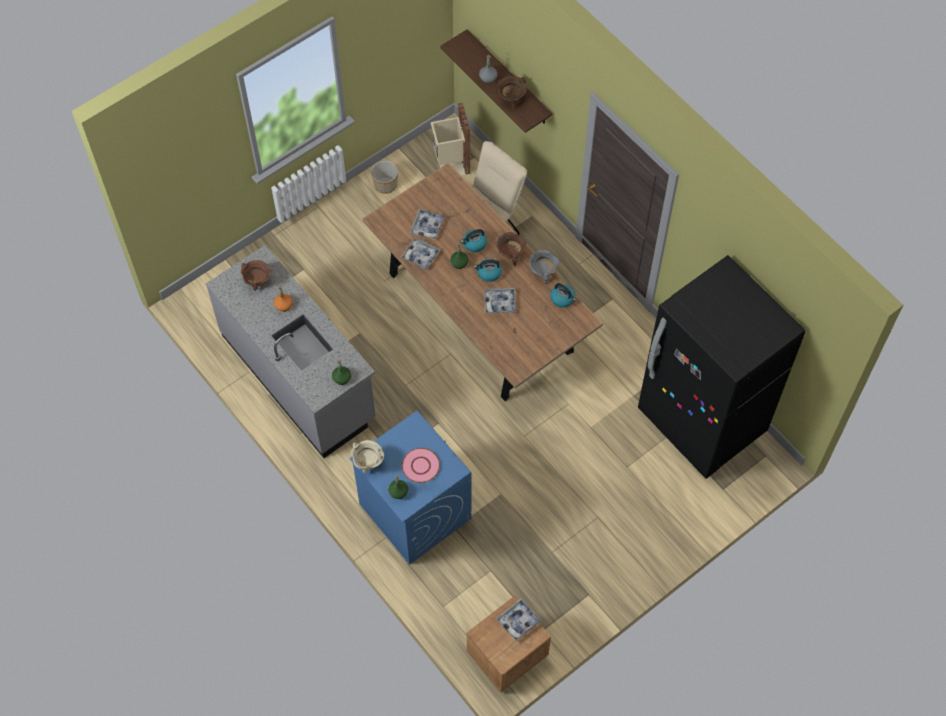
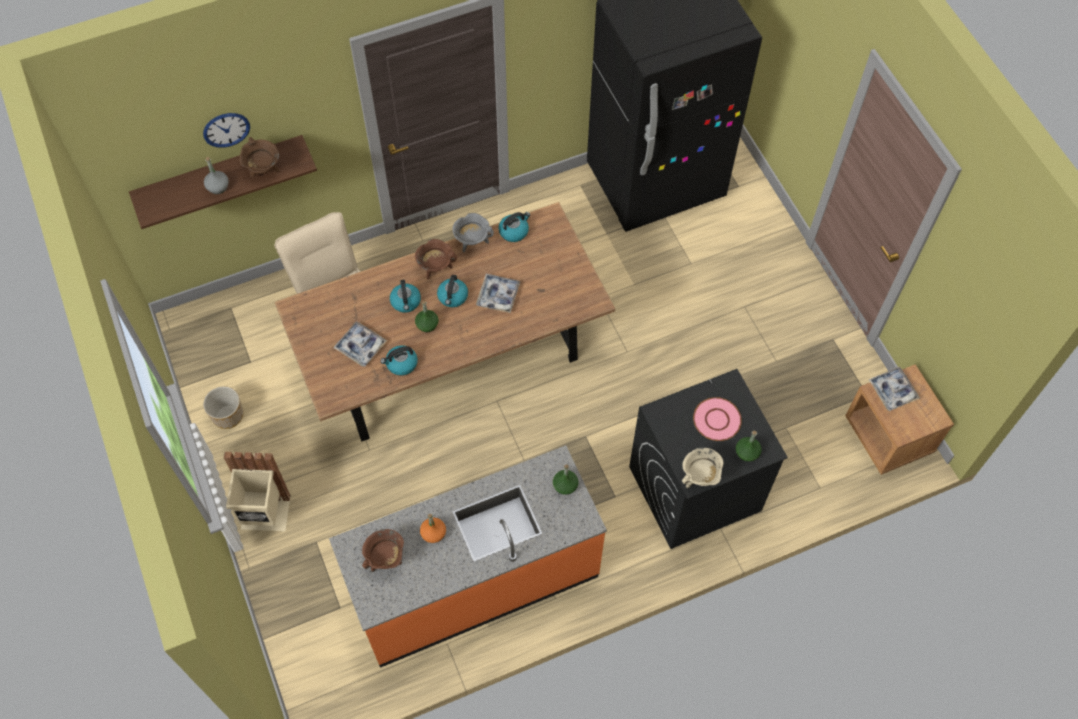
camera: 75 degrees left, 0 degrees up
(299, 377) = (474, 581): grey counter -> orange counter
(414, 511) = (694, 489): blue washing machine -> black washing machine
(420, 256) = (401, 364): tray -> kettle
(451, 164) = (229, 335): beige trash can -> beige trash can (265, 514)
(519, 59) = (226, 129): none -> wall clock

